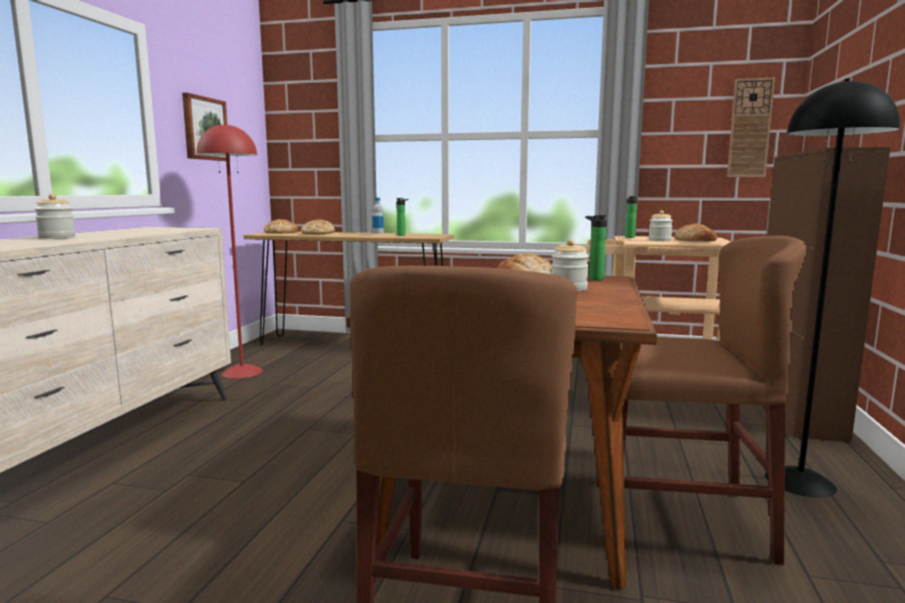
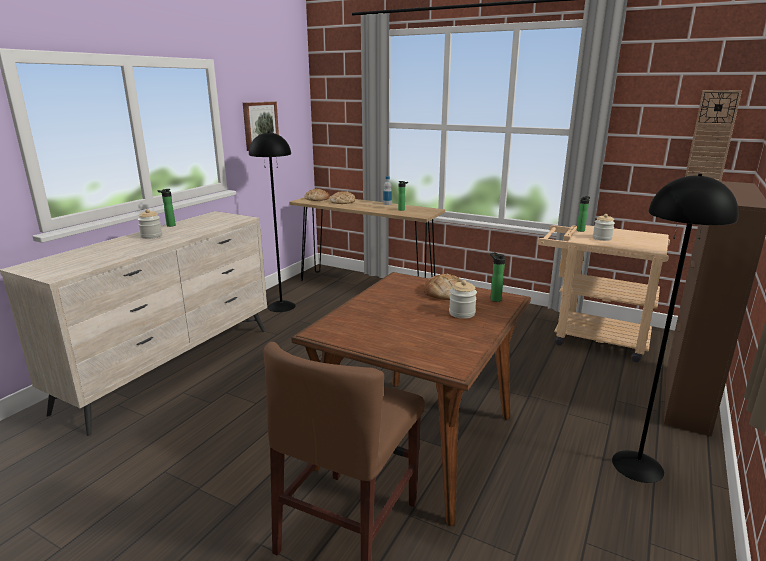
camera: 15 degrees right, 10 degrees up
(82, 233) = (169, 225): none -> bottle
(242, 372) = (281, 306): red floor lamp -> black floor lamp
(677, 519) = (521, 481): brown chair -> none
(695, 240) = (634, 240): bread -> none

